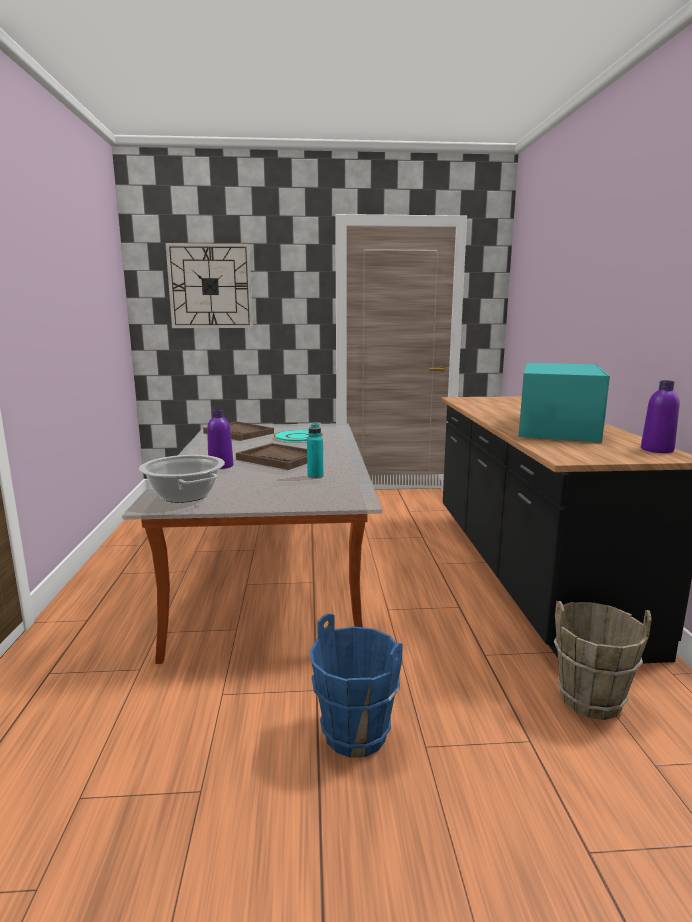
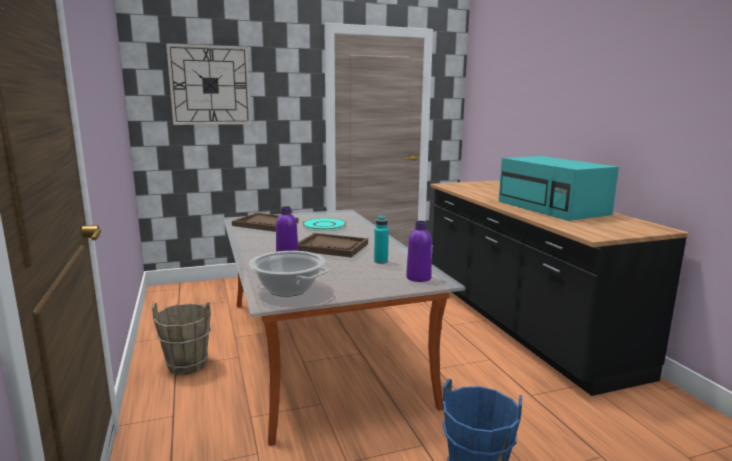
camera: 15 degrees left, 0 degrees up
(557, 427) = (553, 208): turquoise microwave -> turquoise microwave turned 150 degrees clockwise
(590, 699) = (622, 417): brown bucket -> brown bucket (187, 365)
(657, 450) = (643, 224): purple bottle -> purple bottle (418, 278)

